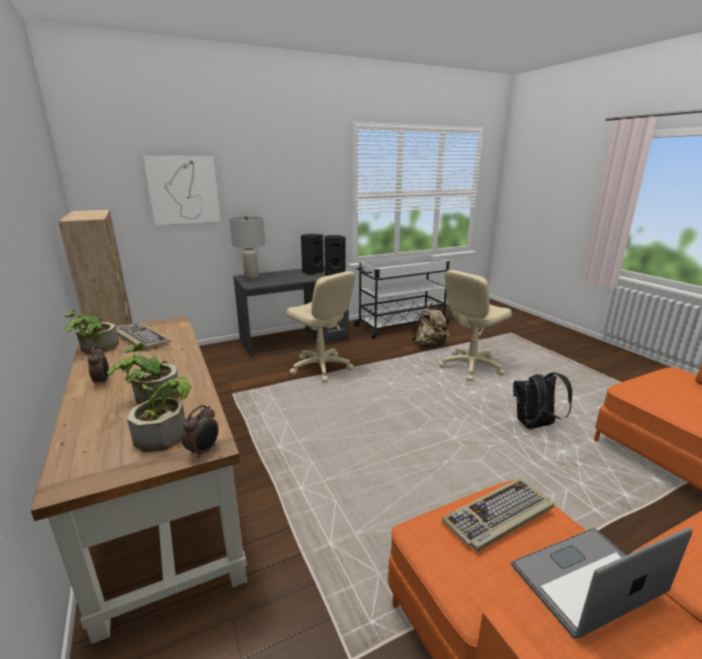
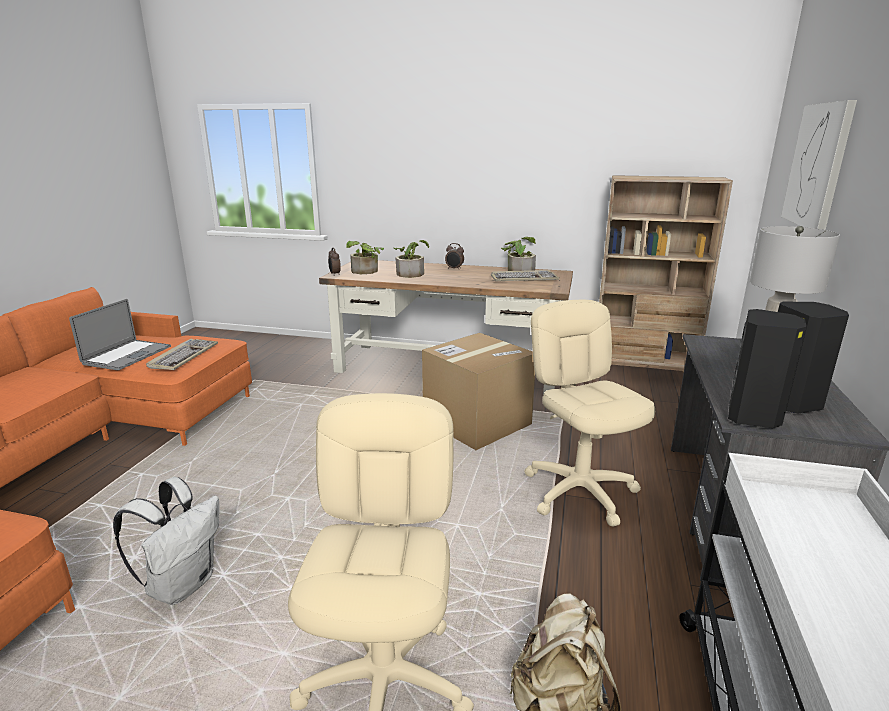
camera: 130 degrees right, 0 degrees up
(280, 418) = (477, 423): none -> cardboard box
(321, 367) = (580, 491): beige office chair -> beige office chair turned 75 degrees clockwise
(534, 425) = (182, 584): black backpack -> white backpack

